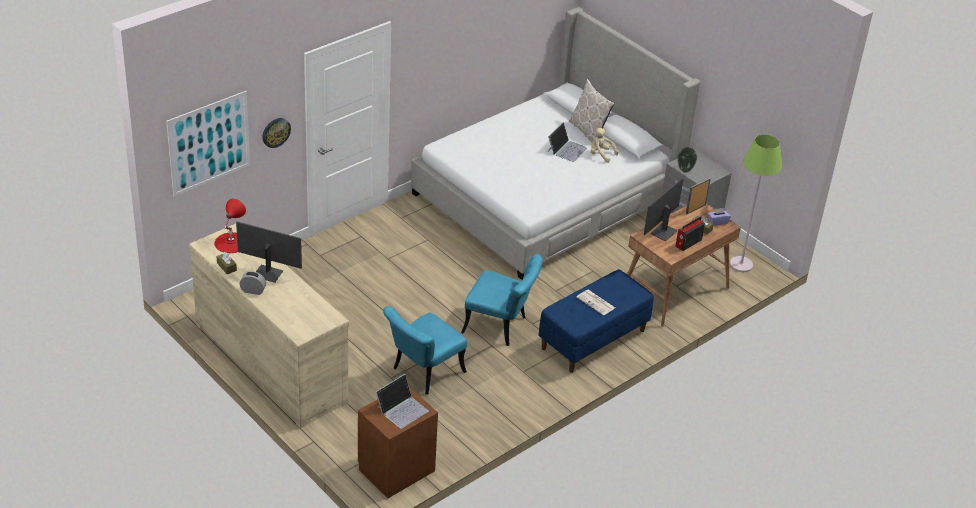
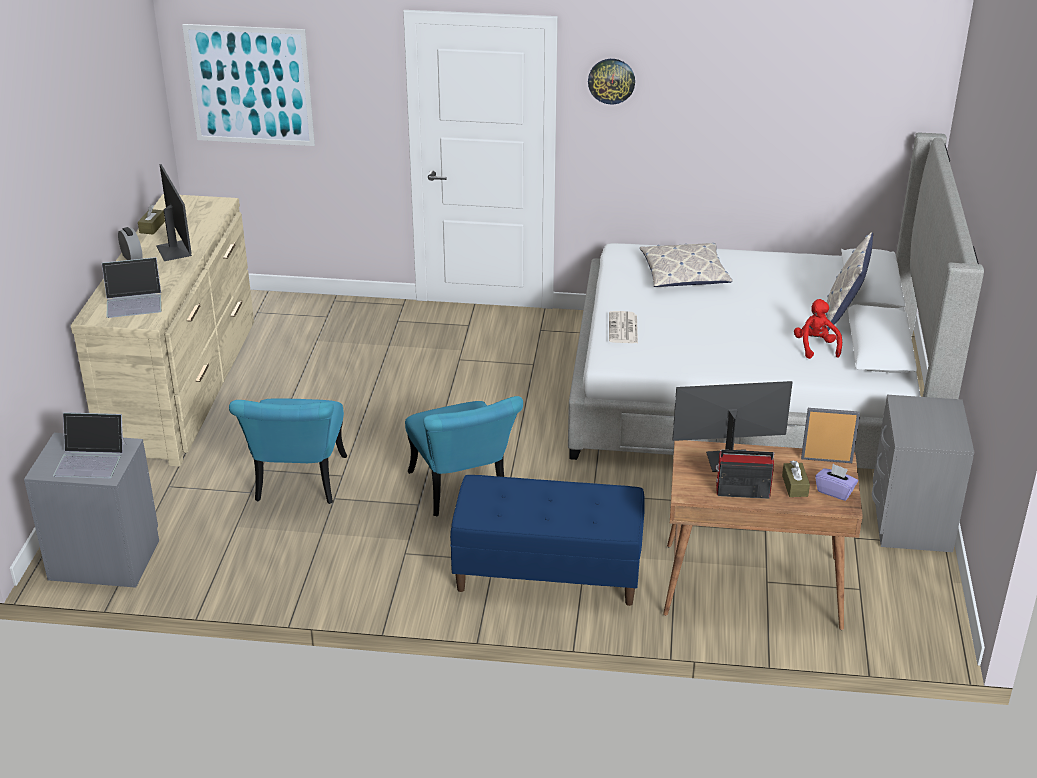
camera: 50 degrees right, 5 degrees down
(231, 242) = (197, 210): red table lamp -> none
(276, 132) = (356, 114): wall clock -> wall clock (611, 81)
(395, 469) = (105, 558): brown nightstand -> grey nightstand
(423, 373) = (298, 486): turquoise chair -> turquoise chair turned 90 degrees counterclockwise
(490, 144) = (684, 273): none -> pillow
(566, 149) = (776, 321): laptop -> laptop (134, 301)
(596, 303) = (544, 506): newspaper -> newspaper (623, 329)
(601, 154) = (815, 347): beige plush toy -> red plush toy
(684, 170) = (901, 414): vase -> none
(741, 265) = (911, 613): green floor lamp -> none

